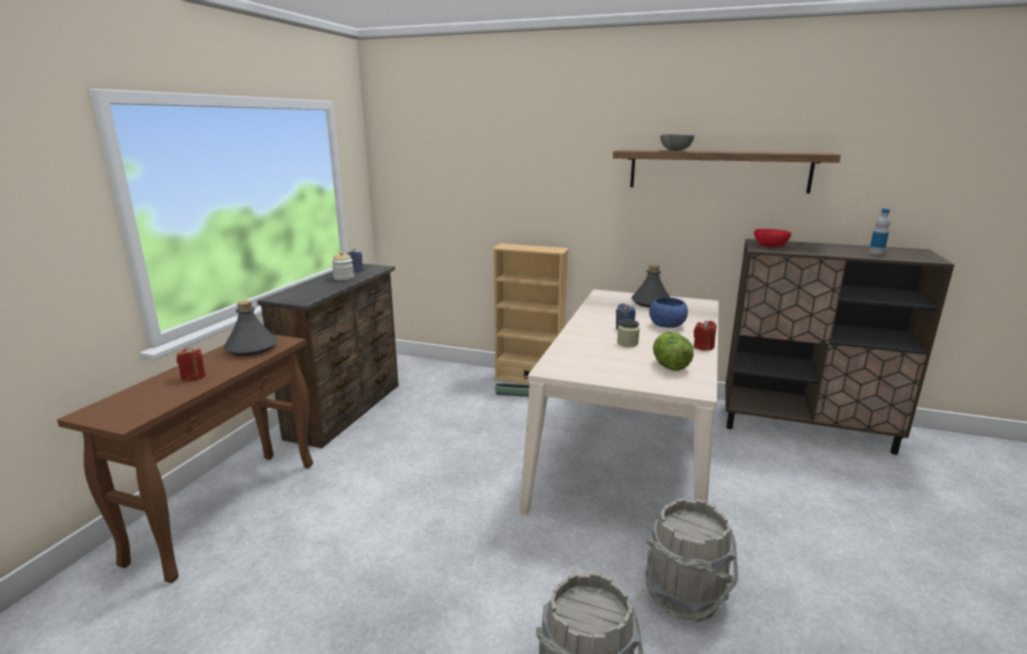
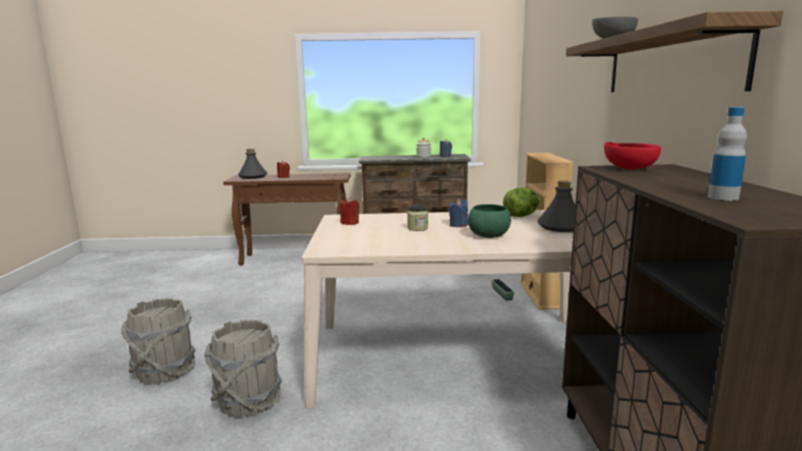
camera: 70 degrees right, 5 degrees down
(251, 348) = (325, 176): grey bottle -> grey bottle (253, 177)
(666, 326) = (488, 236): blue bowl -> green bowl
(670, 366) = (371, 242): lettuce -> lettuce (521, 216)
(703, 347) = (437, 249): red candle -> red candle (350, 223)

